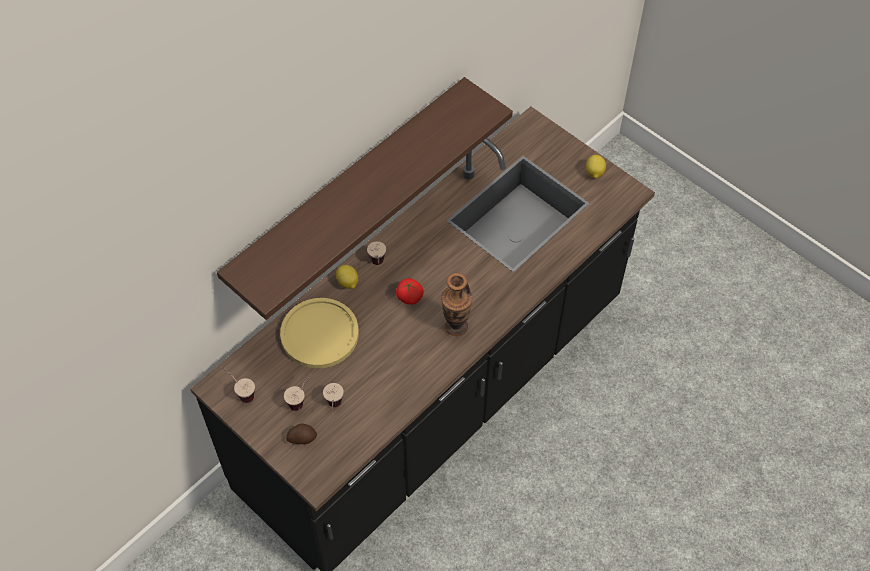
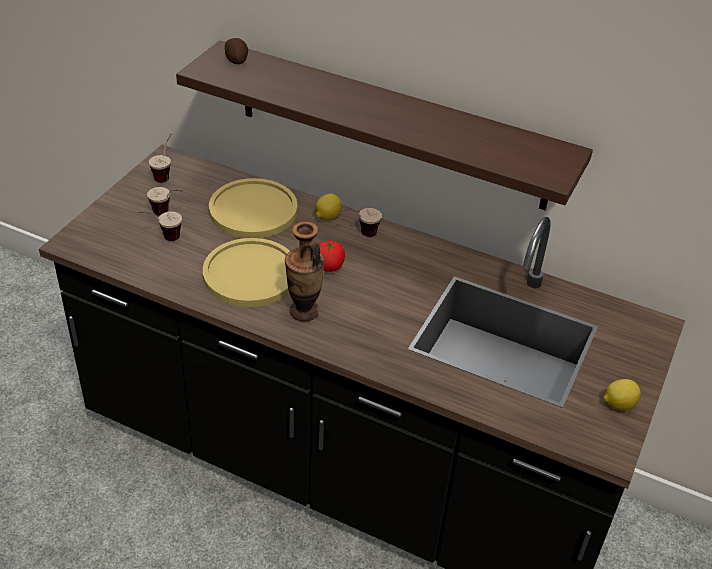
camera: 70 degrees right, 15 degrees down
(302, 437) = (121, 223): potato -> potato (236, 59)
(402, 353) = (250, 274): none -> yellow plate

